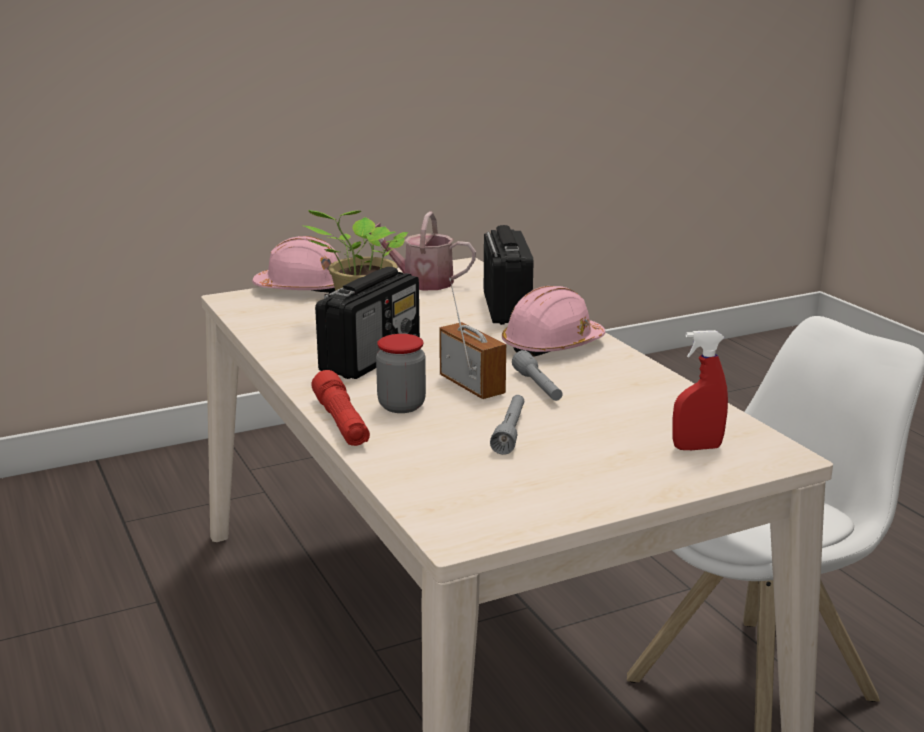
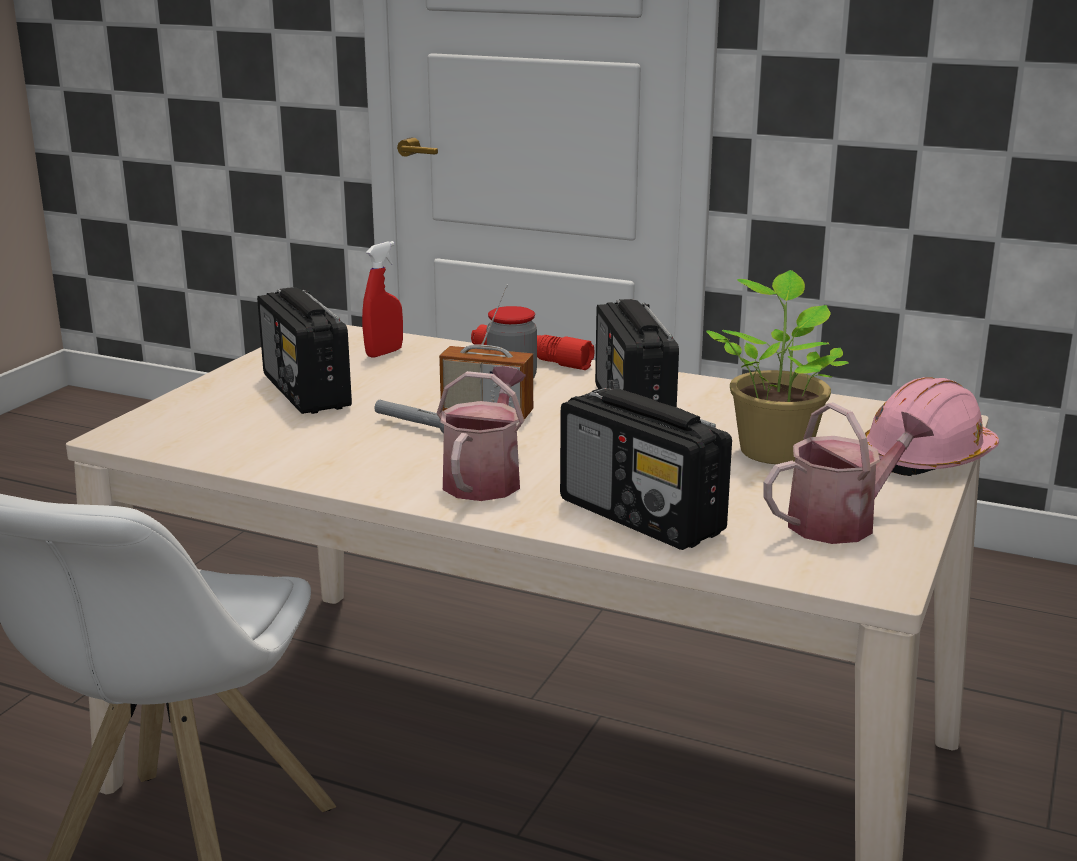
camera: 140 degrees right, 0 degrees up
(510, 432) = (385, 388): grey flashlight -> none
(552, 346) = (485, 478): pink hard hat -> watering can
(581, 451) = (306, 392): none -> radio
(697, 448) = (205, 420): red spray bottle -> red spray bottle (384, 353)

